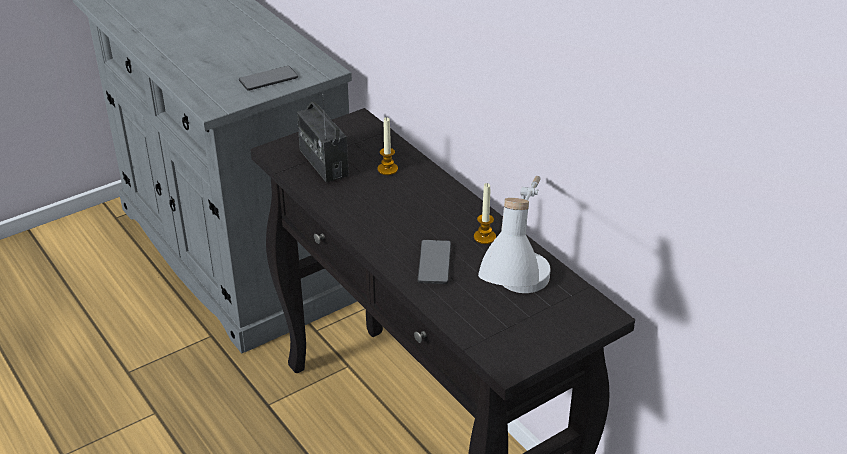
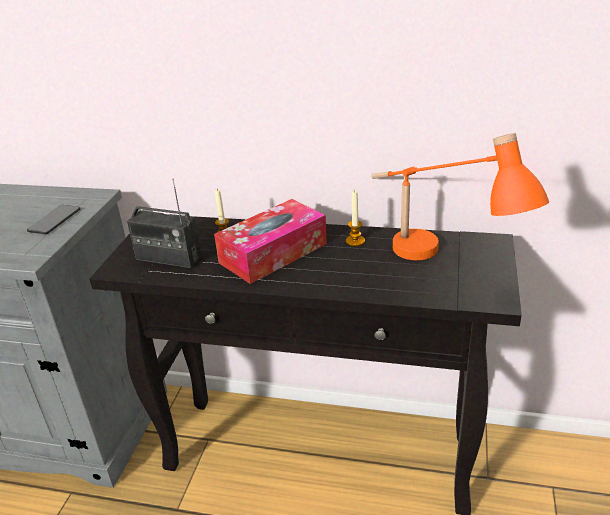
camera: 40 degrees left, 5 degrees down
(403, 207) = (273, 253): none -> tissue box
(434, 263) = (350, 272): phone -> none
(517, 302) = (437, 263): white table lamp -> orange table lamp

